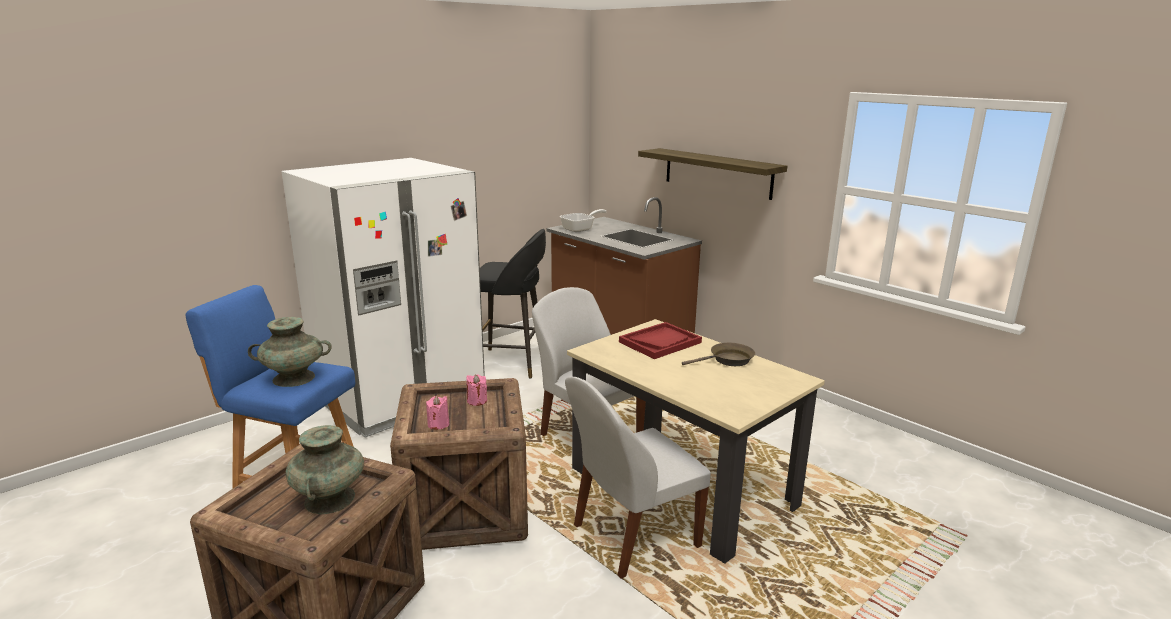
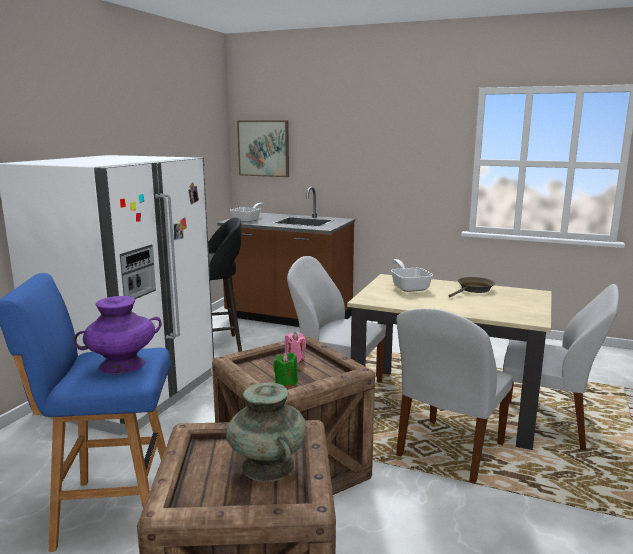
camera: 25 degrees left, 5 degrees down
(294, 378) = (122, 365): turquoise vase -> purple vase
(438, 424) = (286, 382): pink candle -> green candle
(619, 145) = (264, 148): none -> picture
(660, 342) = (409, 287): red tray -> frying pan
(717, 173) = (365, 161): shelf -> none
(777, 541) = (546, 425): none -> white chair

